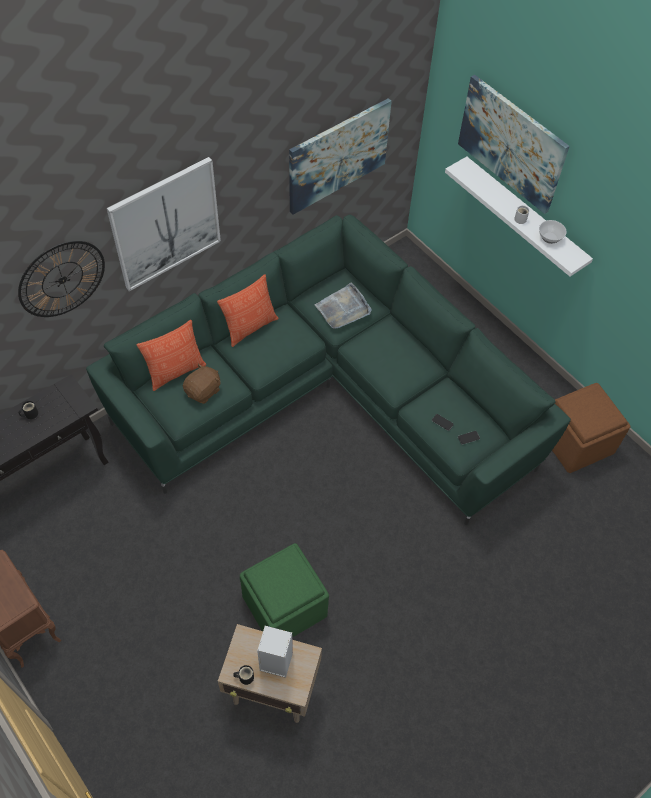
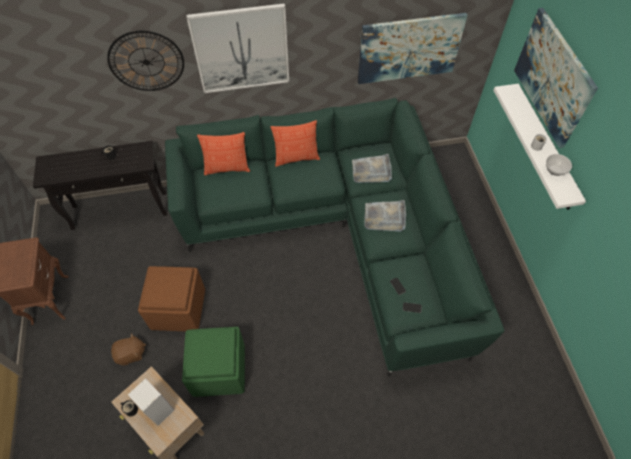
camera: 30 degrees right, 0 degrees up
(203, 391) = (237, 189): brown plush toy -> brown plush toy (131, 354)
(387, 355) = (385, 217): none -> grey tray
(575, 442) = (517, 352): brown ottoman -> brown ottoman (177, 309)

